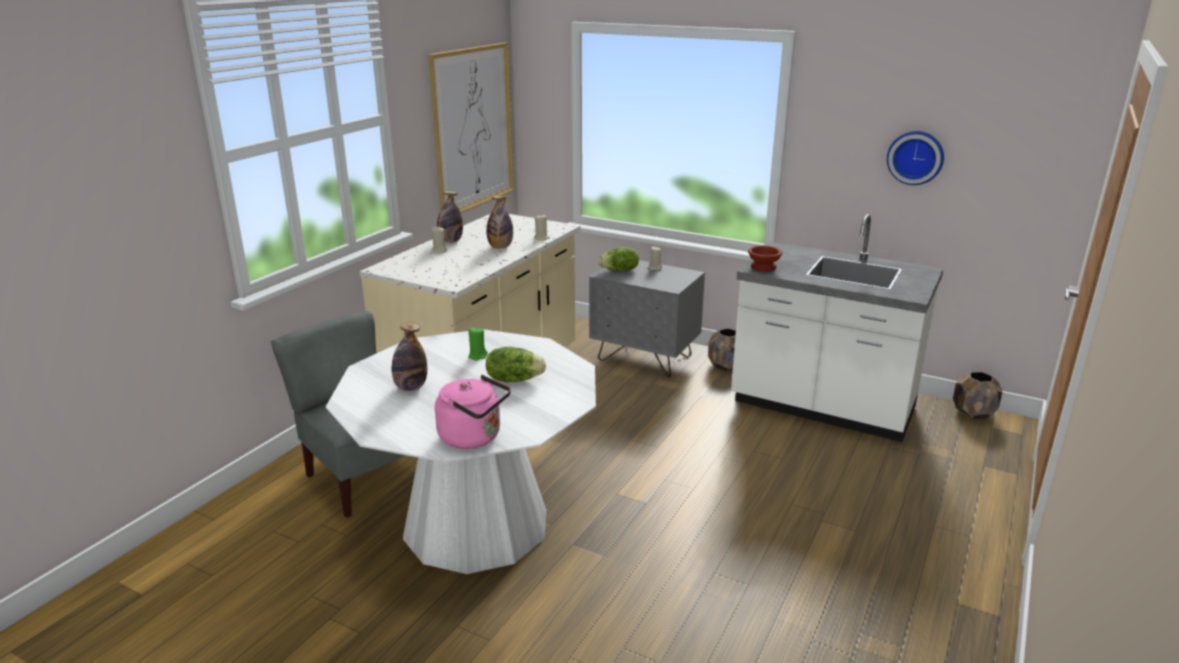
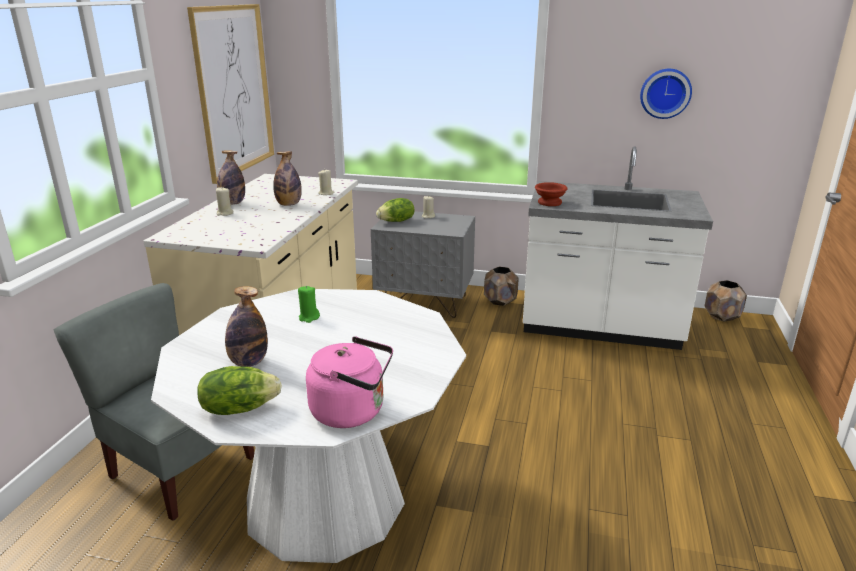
camera: 15 degrees left, 0 degrees up
(514, 379) = (362, 337): lettuce -> lettuce (239, 408)

